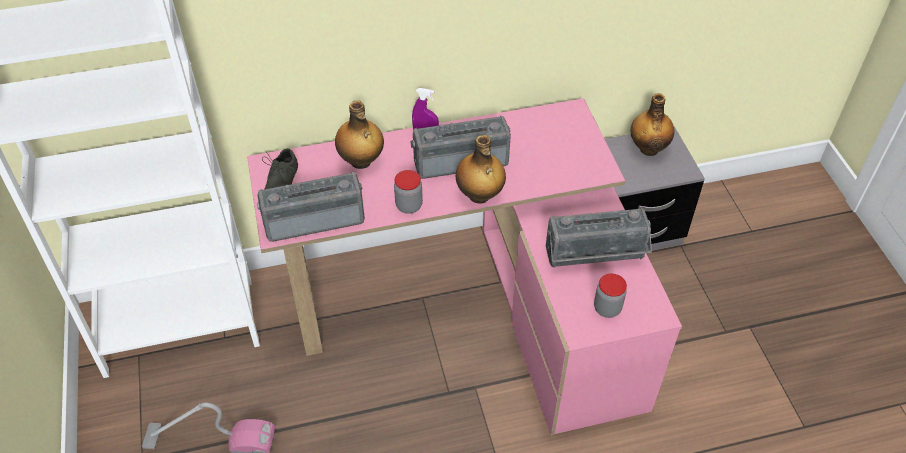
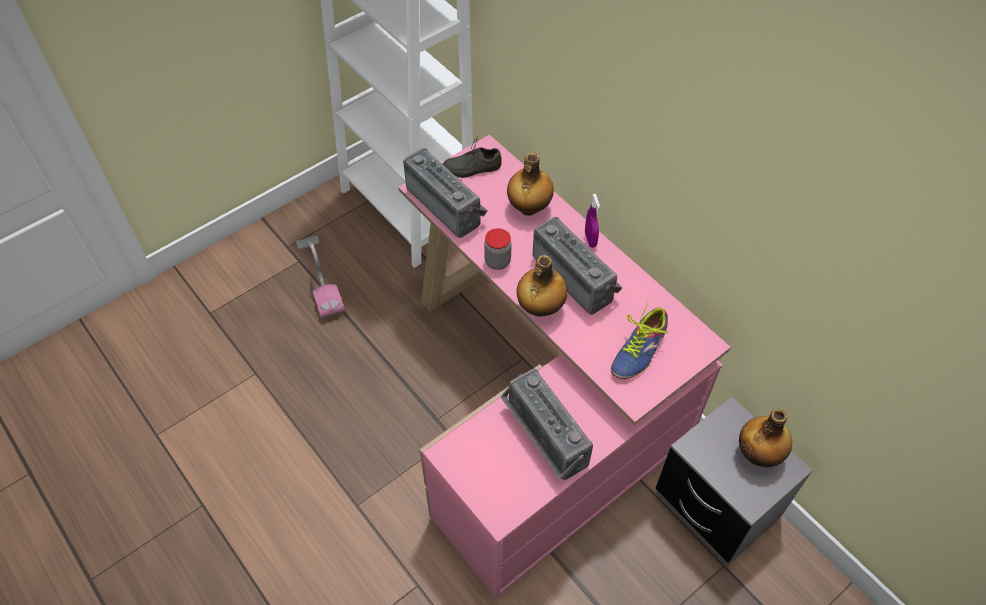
camera: 65 degrees right, 5 degrees up
(559, 150) = (639, 350): none -> shoe
(607, 308) = (485, 468): jar -> none

